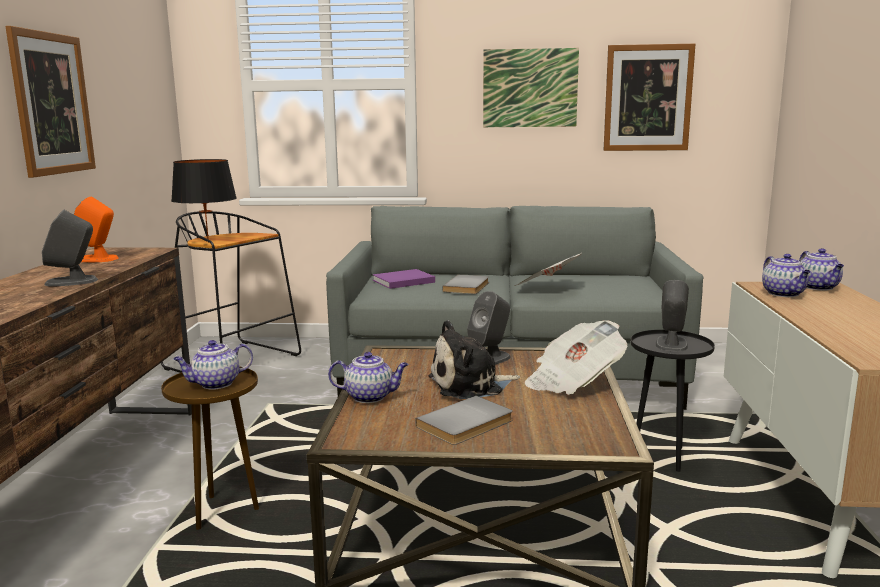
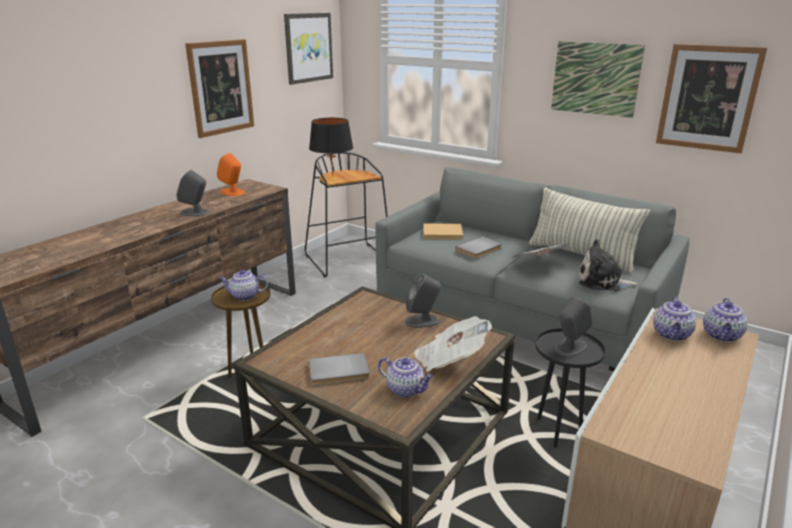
camera: 30 degrees right, 10 degrees up
(143, 67) = (308, 47): none -> picture
(370, 396) = (312, 331): teapot -> teapot (406, 390)
(402, 281) = (441, 233): purple book -> beige book
(470, 385) = (381, 341): plush toy -> plush toy (602, 282)
(575, 275) = (581, 255): none -> pillow

